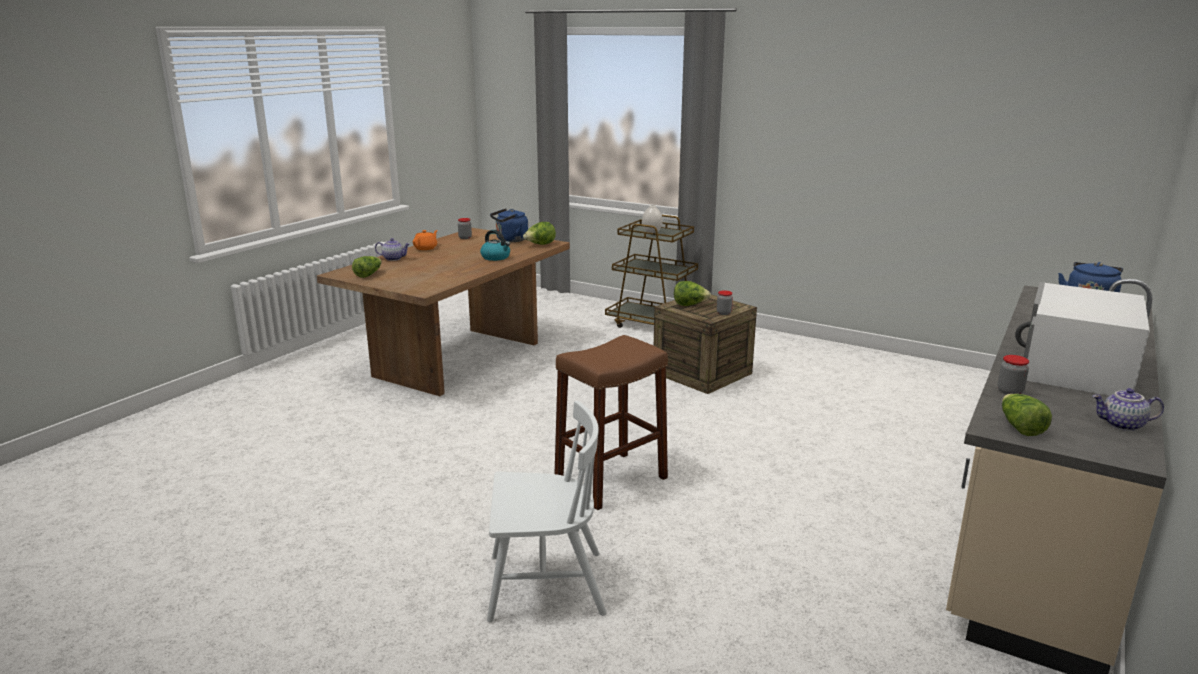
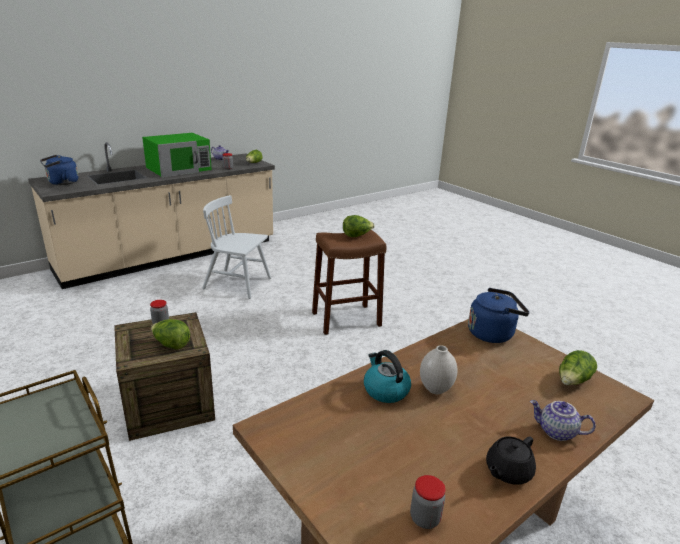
camera: 160 degrees left, 5 degrees up
(426, 248) = (507, 471): orange teapot -> black teapot
(510, 240) = (333, 467): blue kettle -> blue kettle (492, 333)
(540, 245) = (292, 423): lettuce -> lettuce (356, 236)
(545, 585) = (407, 283): white chair -> white chair (237, 283)
(651, 233) = (51, 425): white vase -> white vase (435, 389)
(1075, 369) = (179, 168): white microwave -> green microwave

